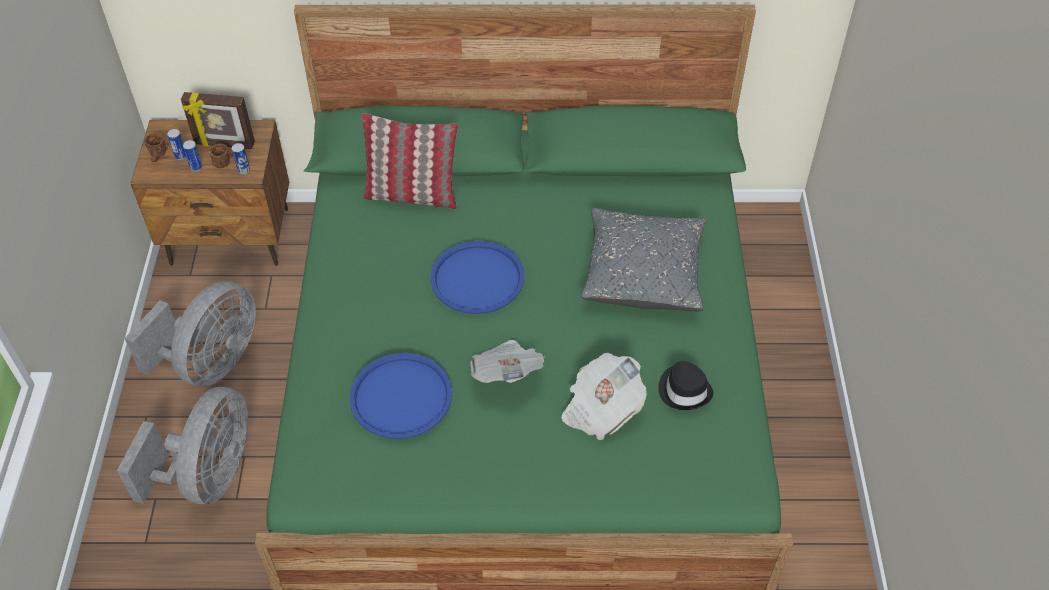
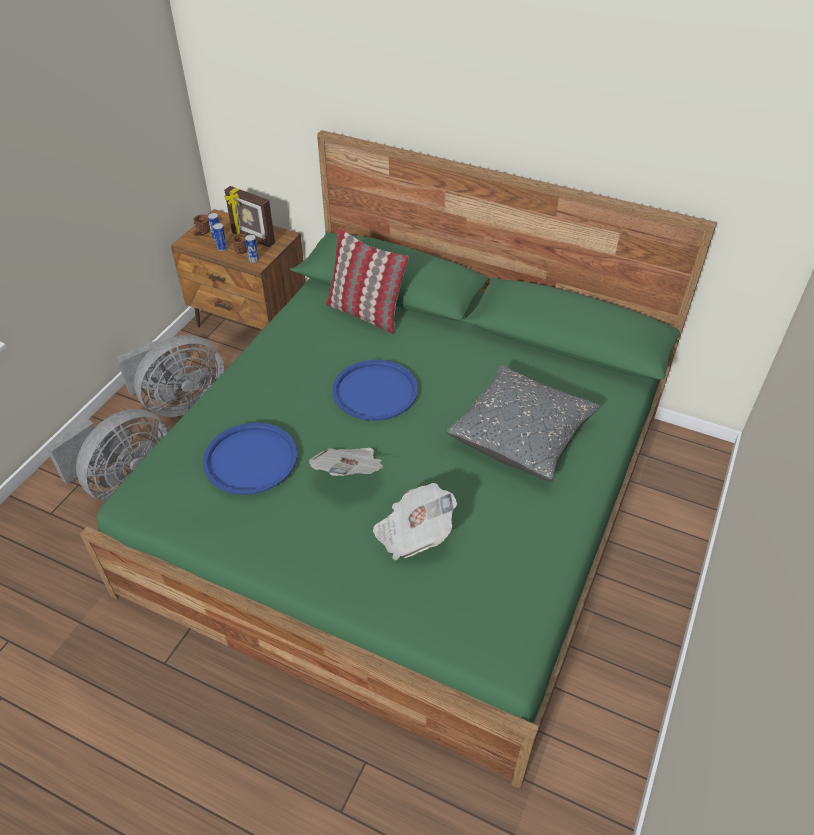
camera: 25 degrees right, 5 degrees down
(684, 390) = (500, 547): black hat -> none

